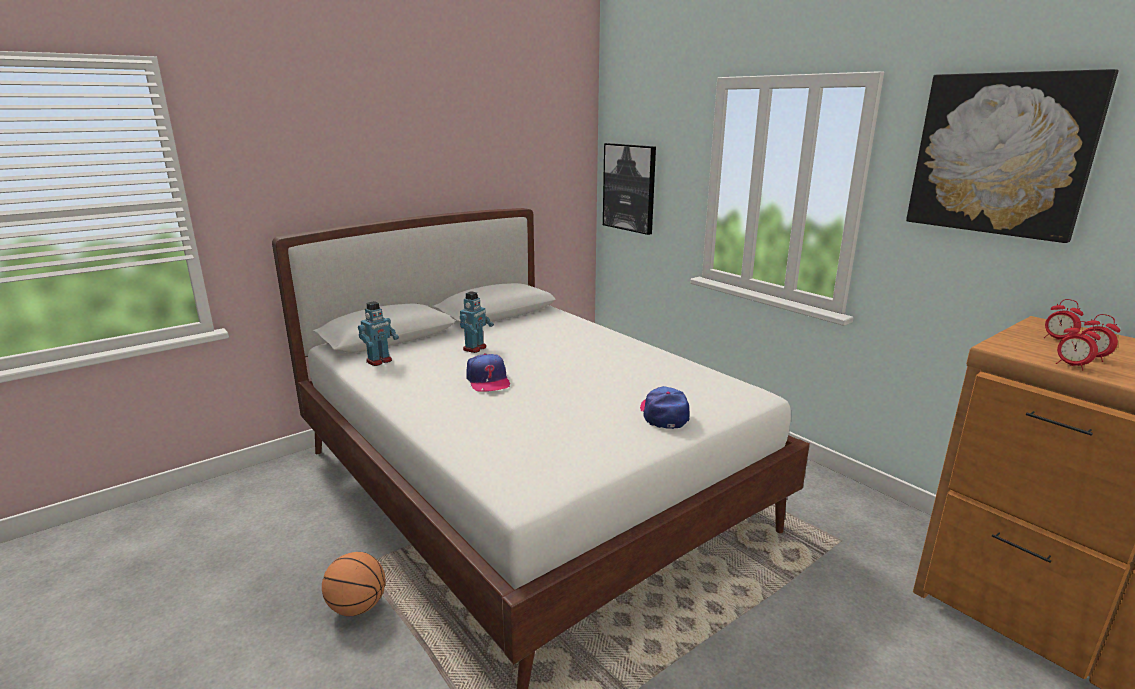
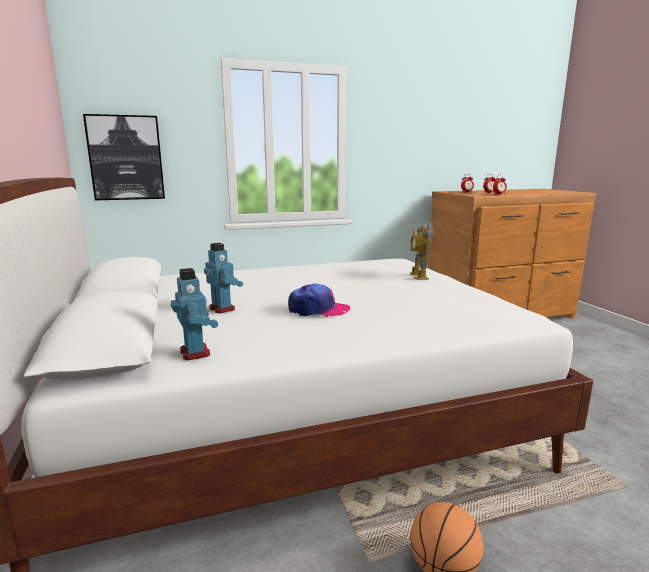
camera: 70 degrees left, 5 degrees down
(664, 414) = (419, 276): cap -> toy robot
(1001, 154) = (408, 114): picture -> none

